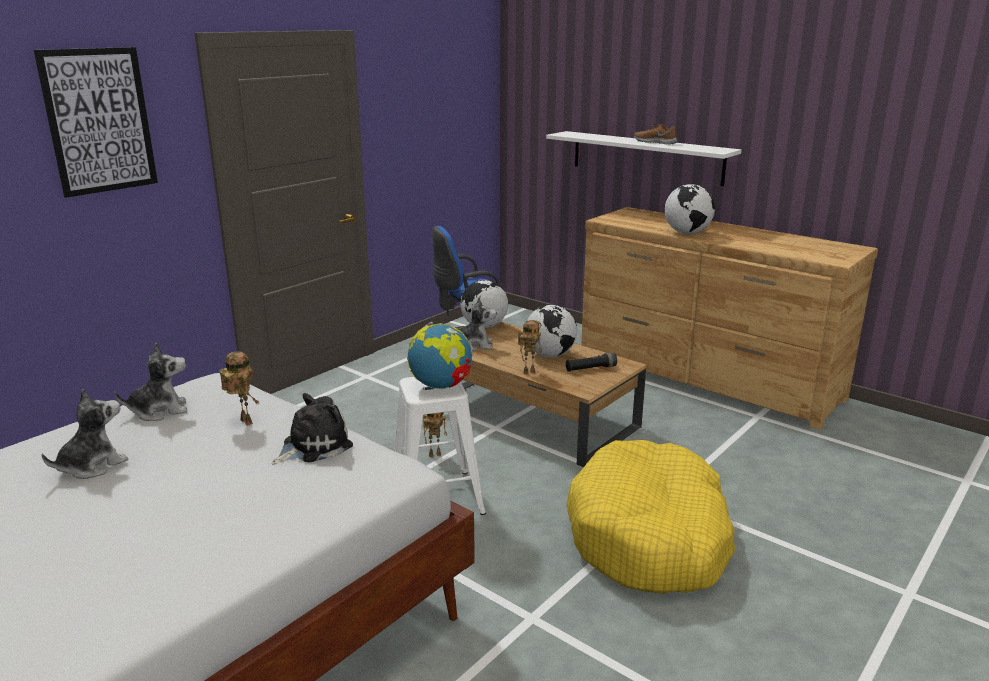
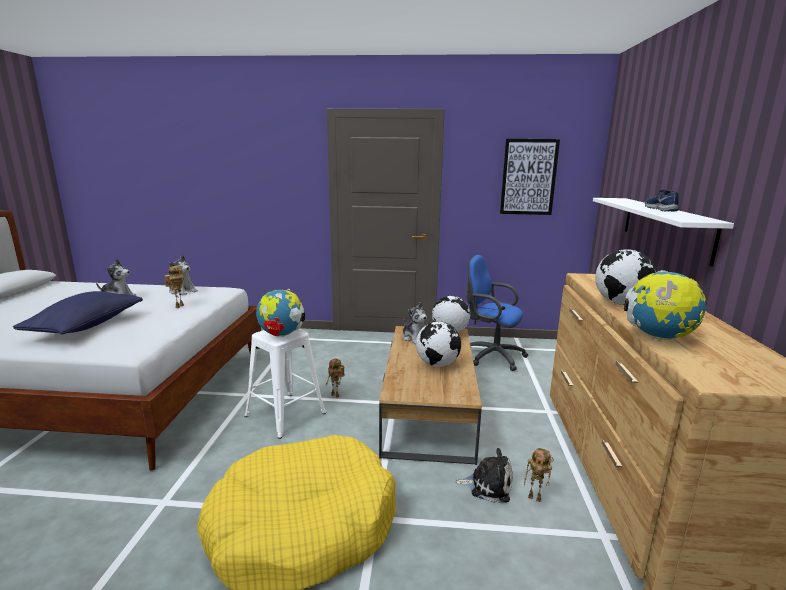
camera: 55 degrees right, 5 degrees down
(99, 121) = (267, 153): picture -> picture (528, 177)
(234, 498) = (86, 326): none -> blue pillow
(313, 446) = (156, 325): plush toy -> plush toy (488, 485)
(529, 372) = (397, 366): toy robot -> toy robot (535, 498)
(591, 369) = (435, 385): black flashlight -> none
(655, 142) = (661, 209): brown shoe -> blue shoe
(763, 248) = (658, 337): none -> globe

